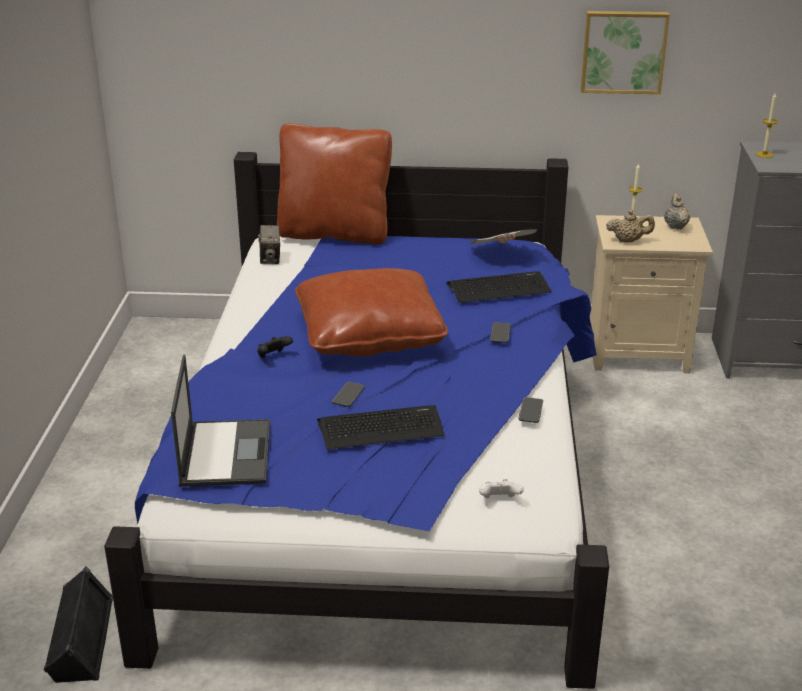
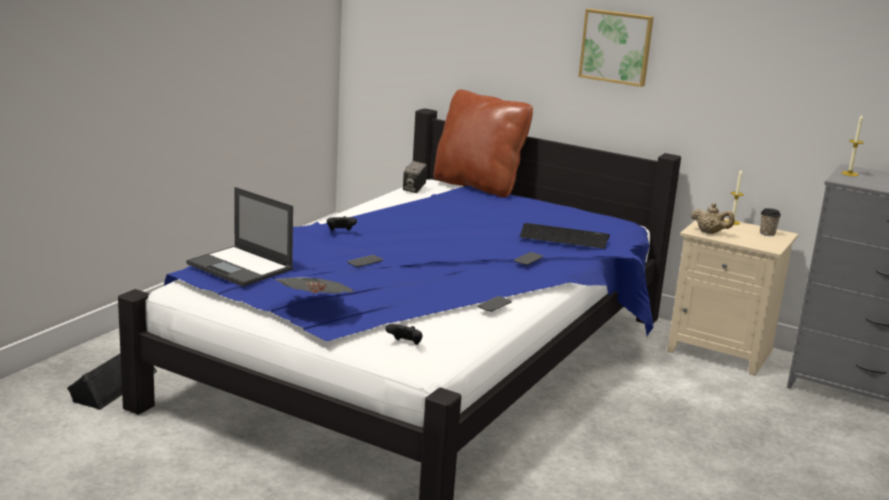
camera: 25 degrees right, 10 degrees down
(225, 452) = (241, 267): laptop -> laptop turned 105 degrees clockwise
(369, 335) = (426, 239): brown pillow -> none
(381, 428) = (364, 283): keyboard -> none
(499, 500) = (405, 344): white game controller -> black game controller
(501, 254) = (595, 222): newspaper -> newspaper (315, 306)
(623, 51) = (740, 65): picture -> picture (616, 47)
(675, 226) = (767, 234): beige teapot -> cup

